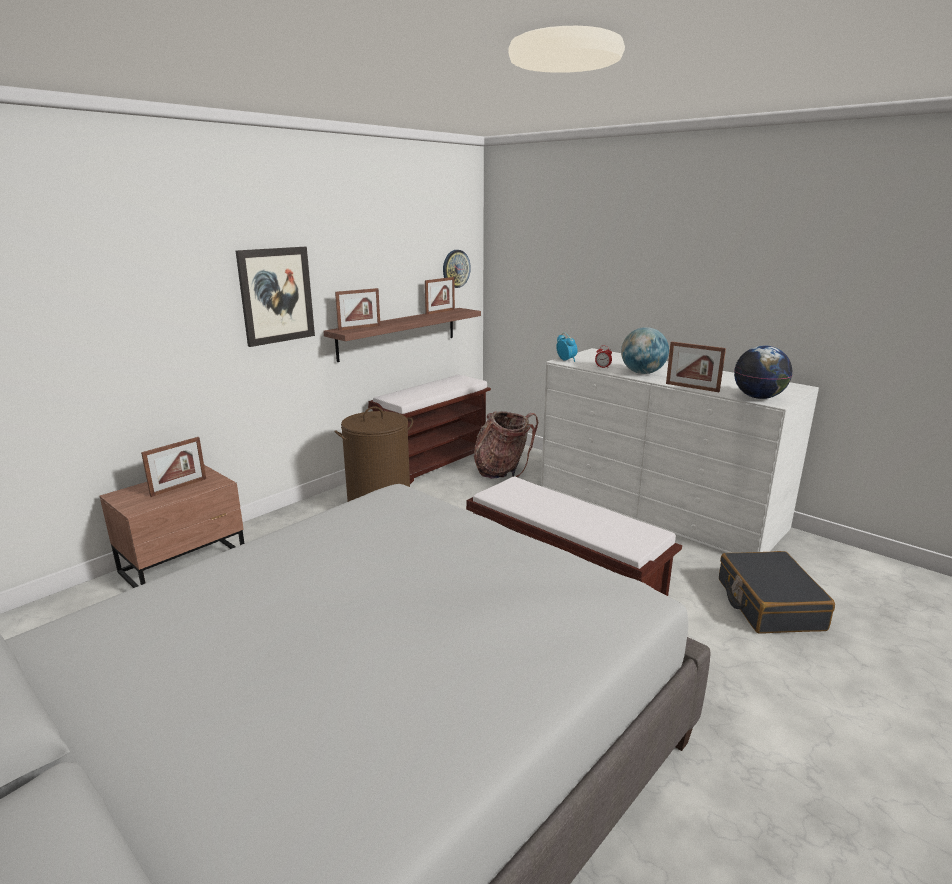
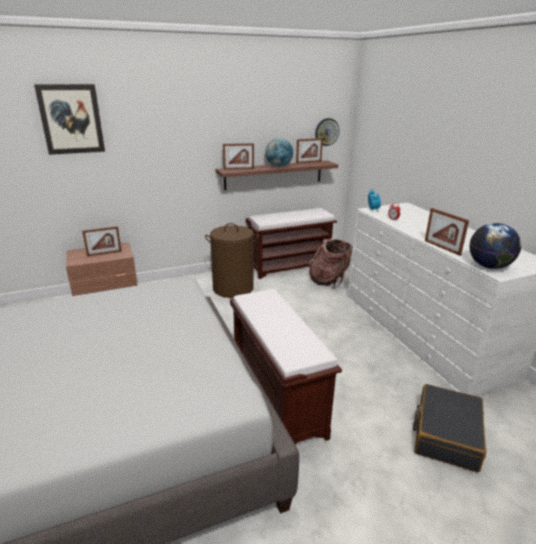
camera: 25 degrees right, 5 degrees up
(276, 295) = (182, 143): picture -> picture (71, 119)
(642, 373) = (418, 229): globe -> globe (278, 166)

